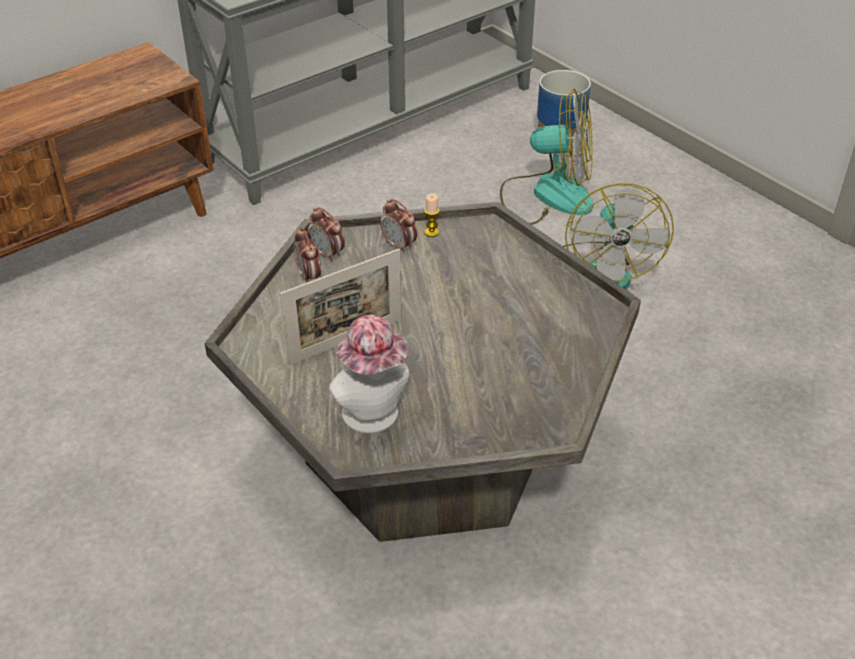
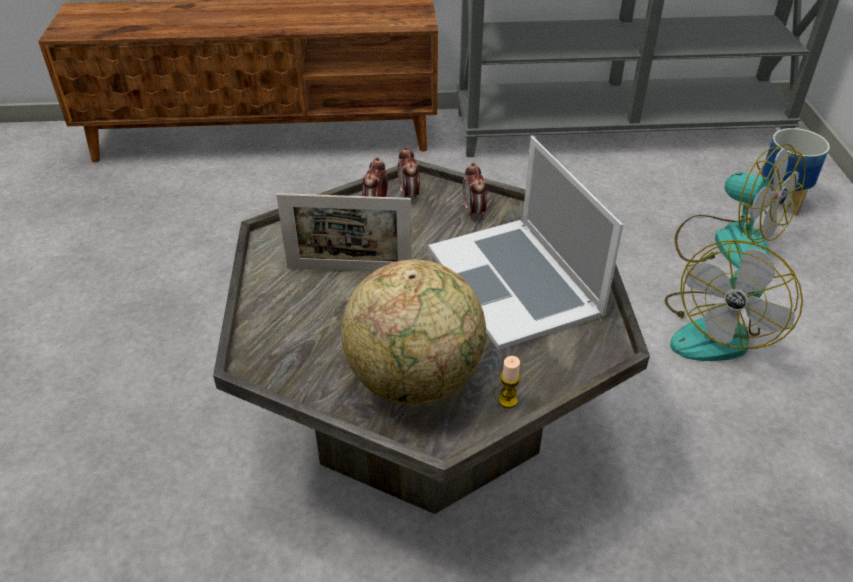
camera: 35 degrees right, 0 degrees up
(374, 417) = (305, 343): hat -> none
(431, 232) = (513, 212): candle -> candle (507, 400)
(489, 289) = (514, 281): none -> laptop
(491, 401) = (415, 379): none -> globe

